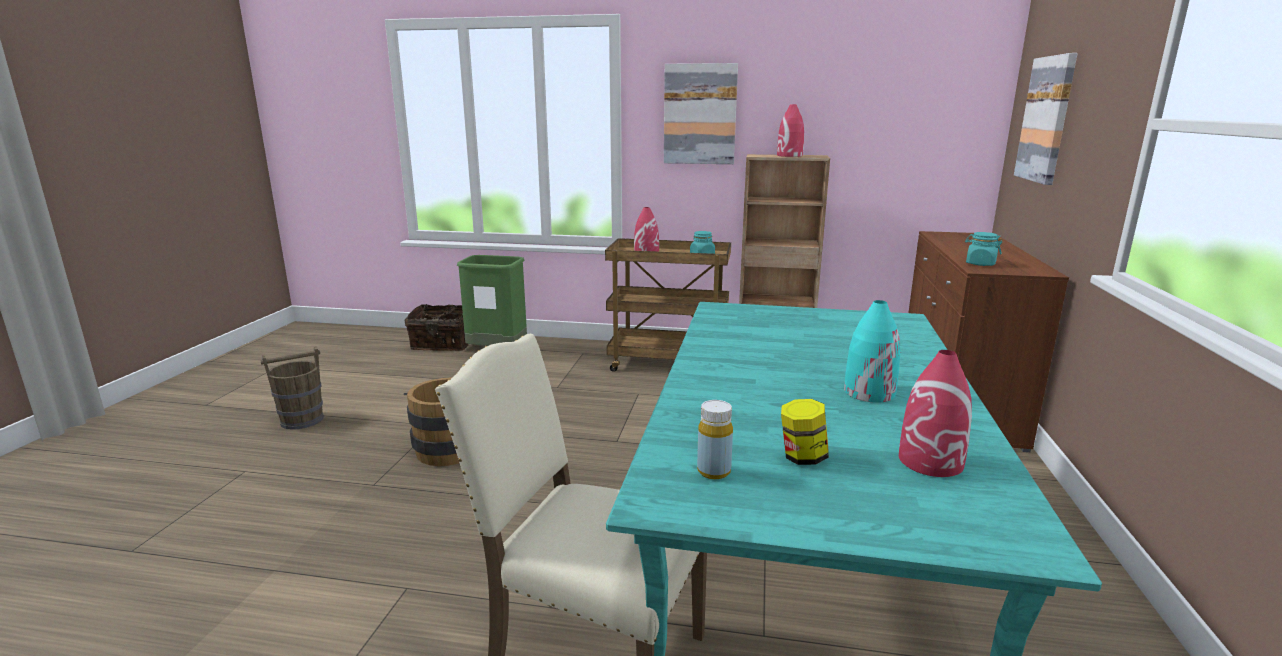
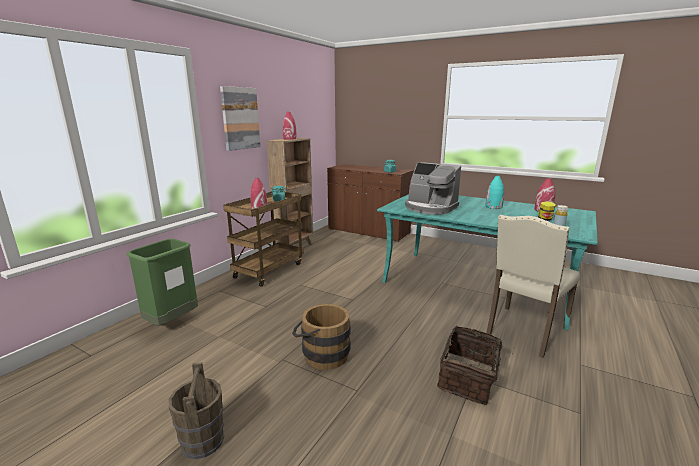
camera: 70 degrees left, 0 degrees up
(443, 344) = (109, 347): basket -> basket (468, 379)
(757, 334) = (430, 208): none -> coffee machine
(1046, 119) = (371, 116): picture -> none

